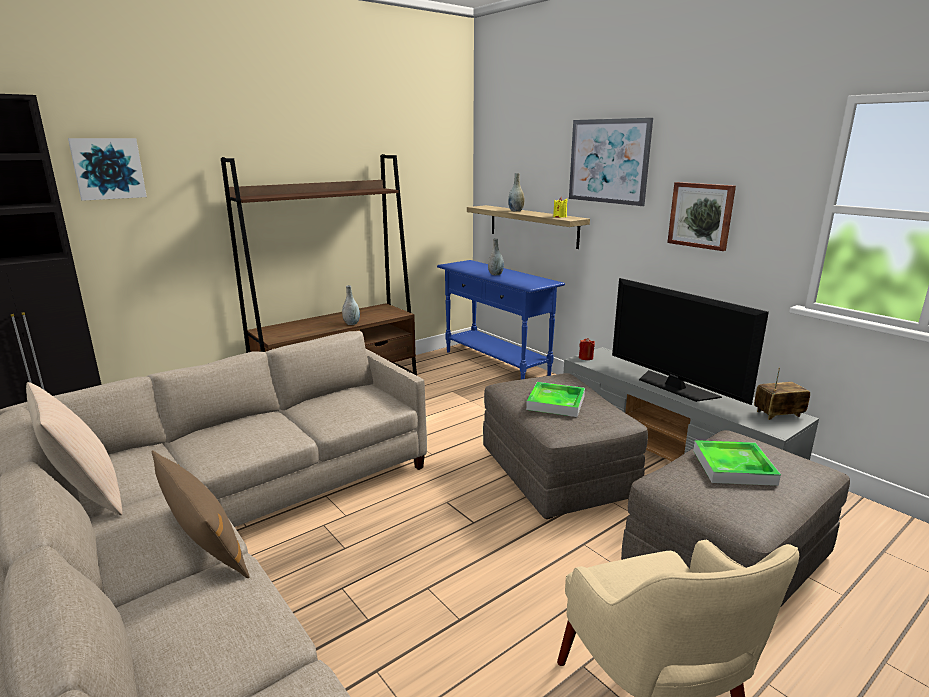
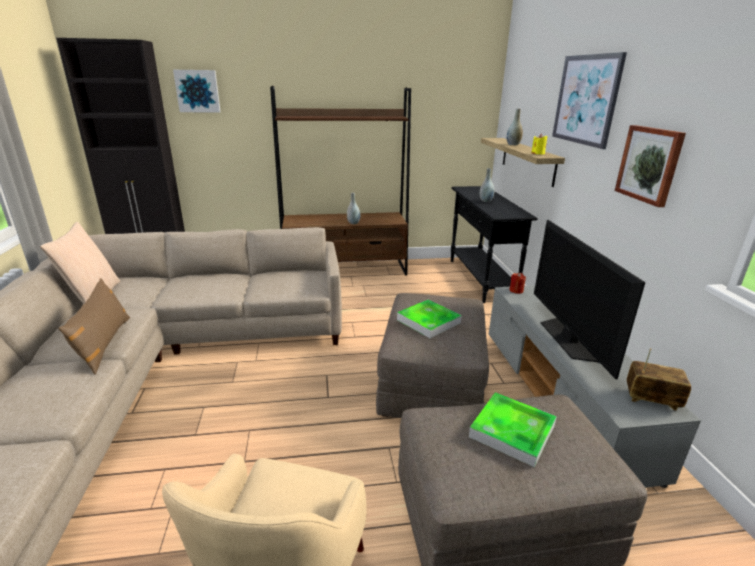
camera: 30 degrees right, 5 degrees up
(496, 363) = (480, 279): blue console table -> black console table

